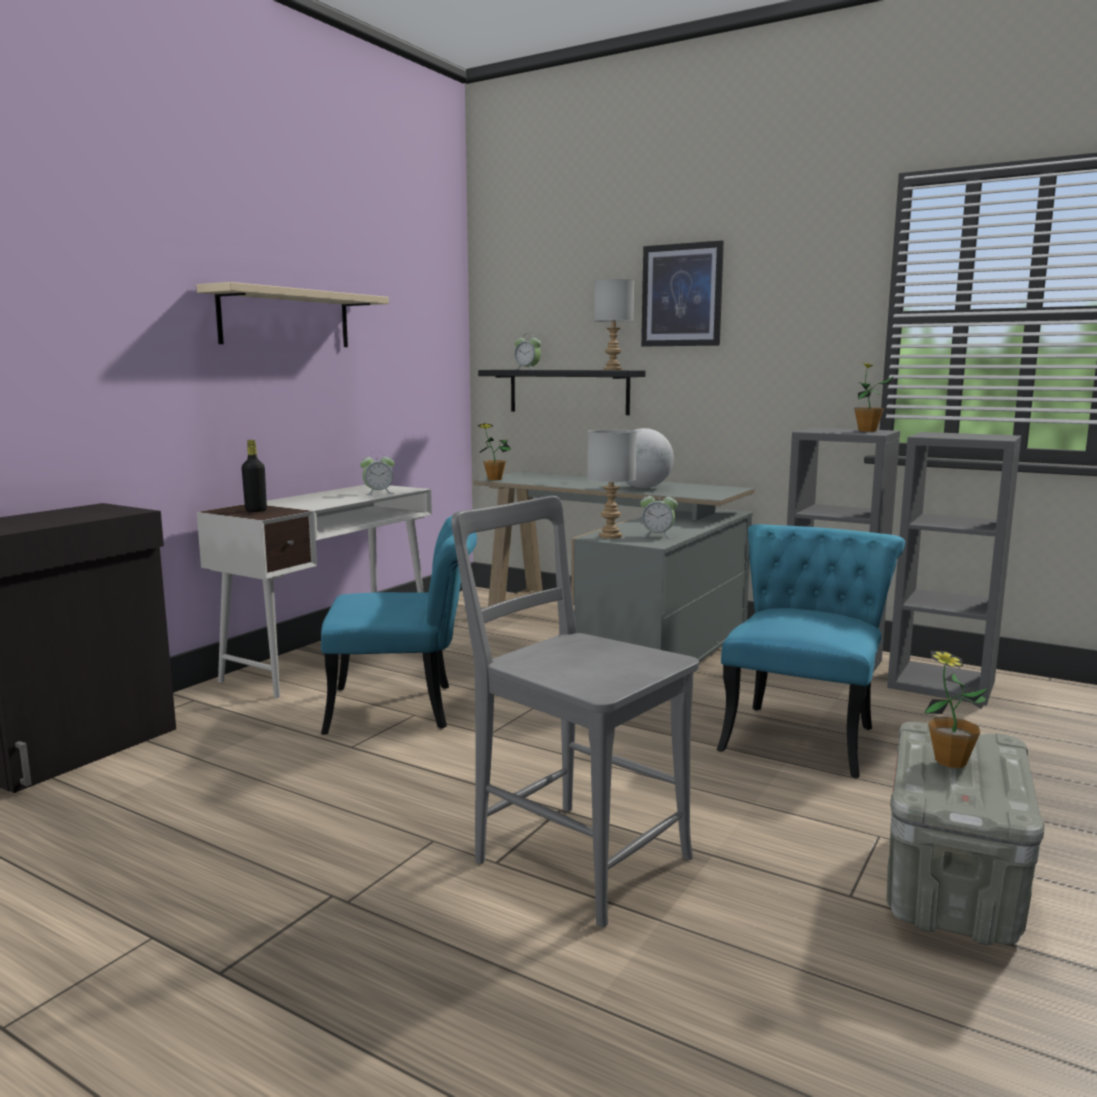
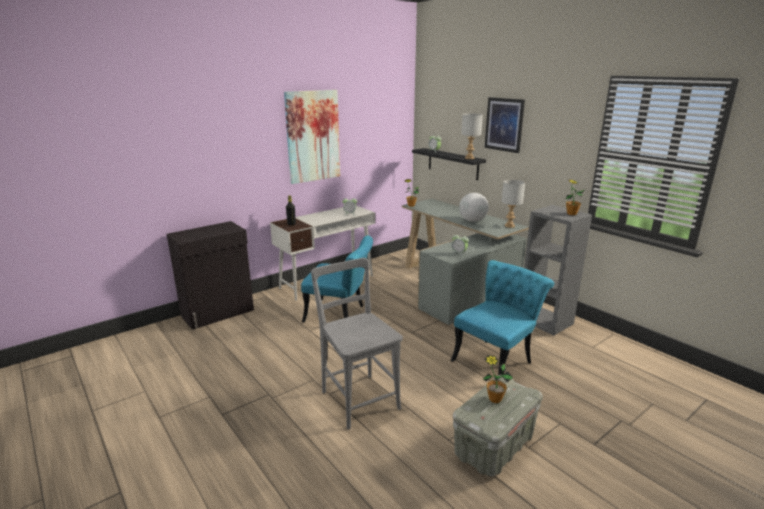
camera: 20 degrees right, 10 degrees up
(286, 319) = (313, 136): beige shelf -> picture
(611, 536) = (437, 251): grey table lamp -> grey table lamp (509, 226)
(942, 684) = (592, 343): grey bookcase -> none

